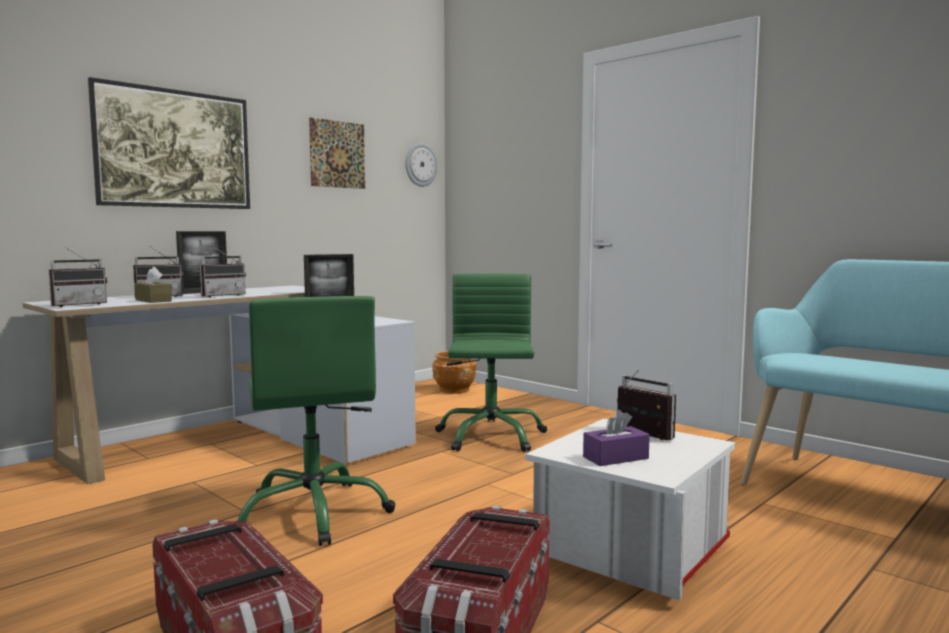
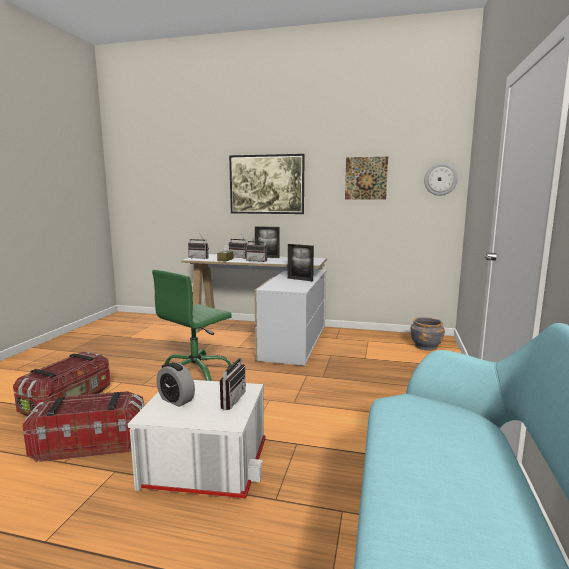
camera: 60 degrees right, 5 degrees up
(454, 390) = (425, 346): brown planter -> grey planter
(490, 436) = (350, 380): green office chair -> none
(615, 458) = (176, 400): purple tissue box -> alarm clock

